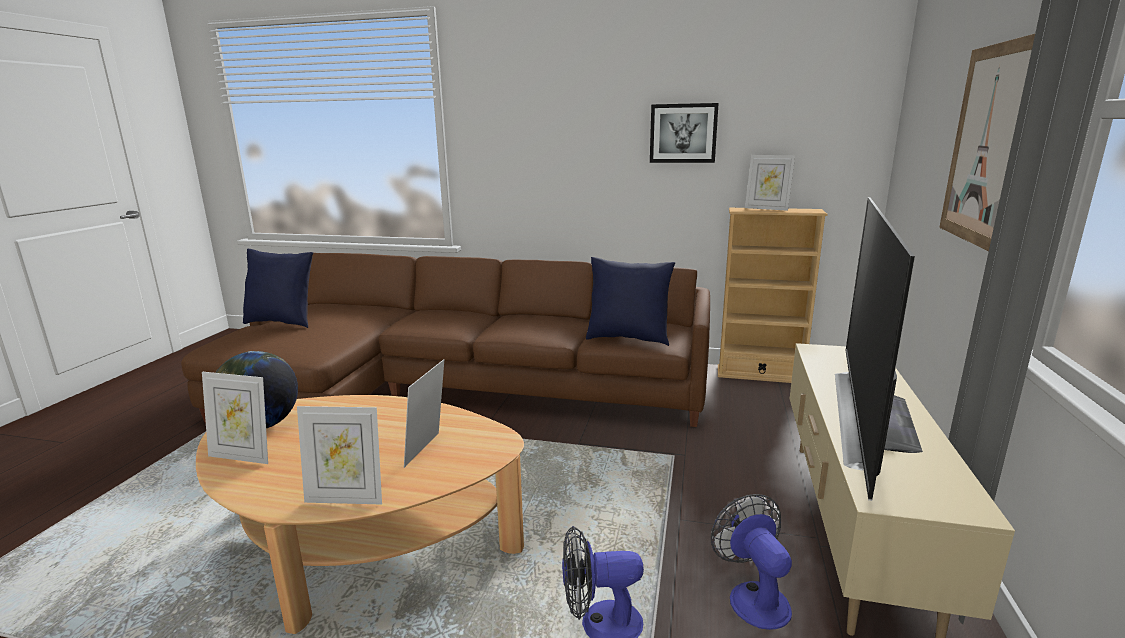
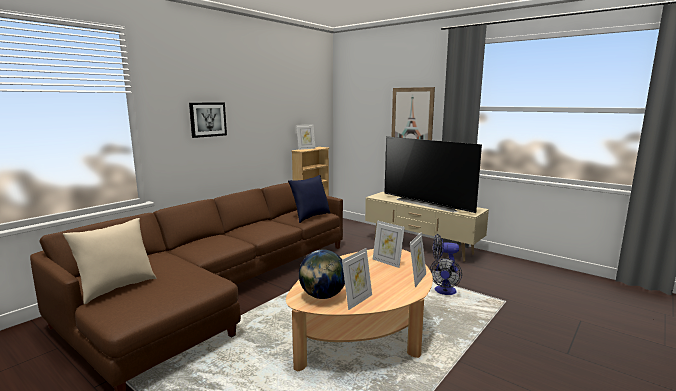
camera: 65 degrees left, 5 degrees down
(282, 322) = (117, 288): blue pillow -> beige pillow
(683, 133) = (270, 115): picture -> picture (207, 119)

